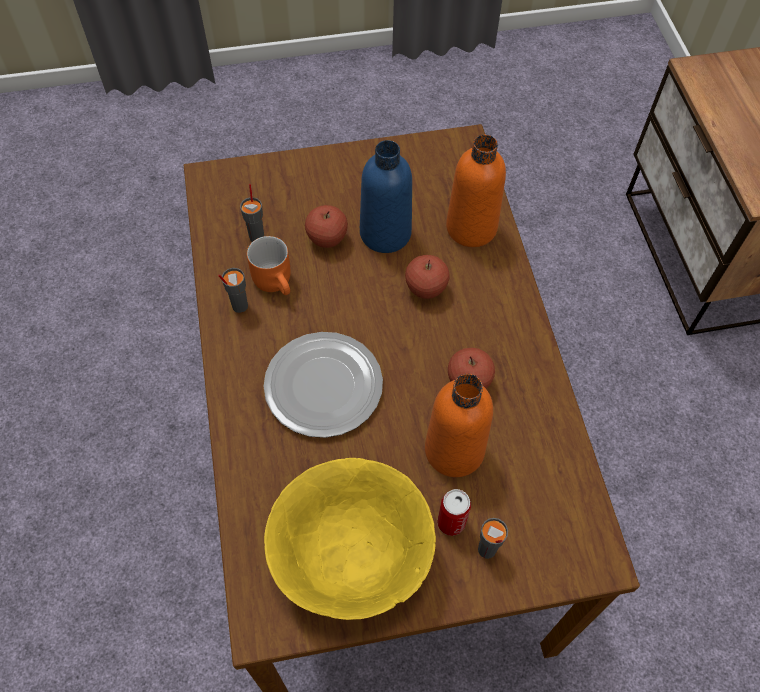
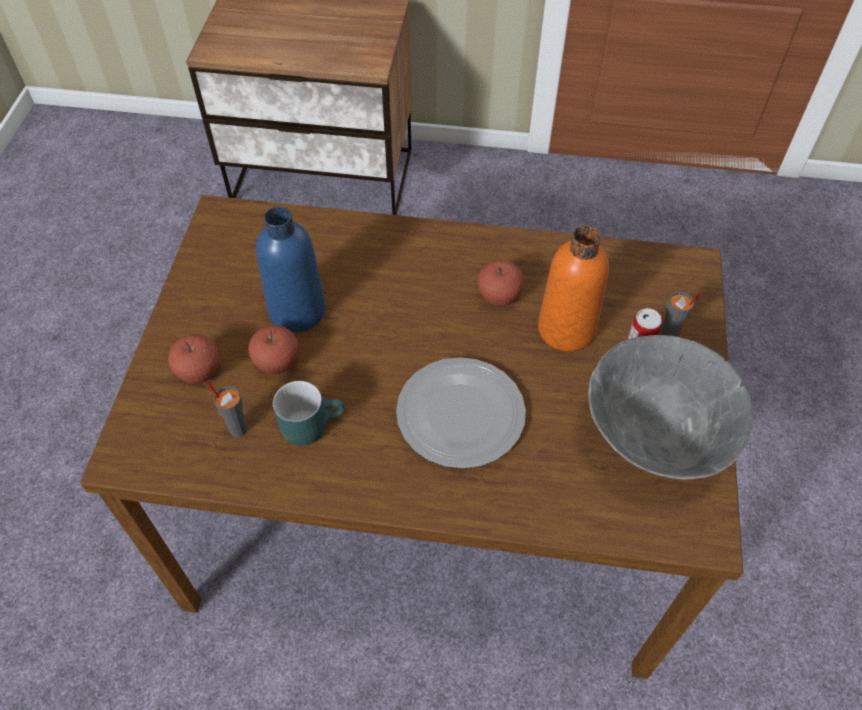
camera: 70 degrees left, 5 degrees down
(239, 306) = (326, 469): grey cup -> none
(277, 282) = (311, 424): orange mug -> turquoise mug
(352, 557) = (653, 439): yellow bowl -> grey bowl
(425, 288) = (381, 298): apple -> apple (199, 372)
(471, 228) = (327, 241): orange bottle -> none

